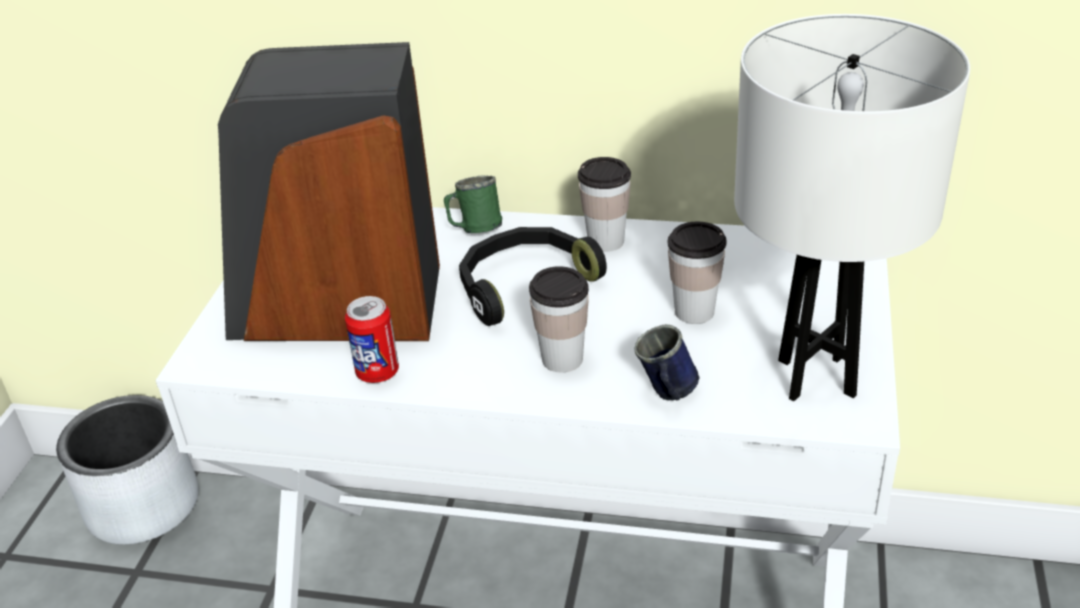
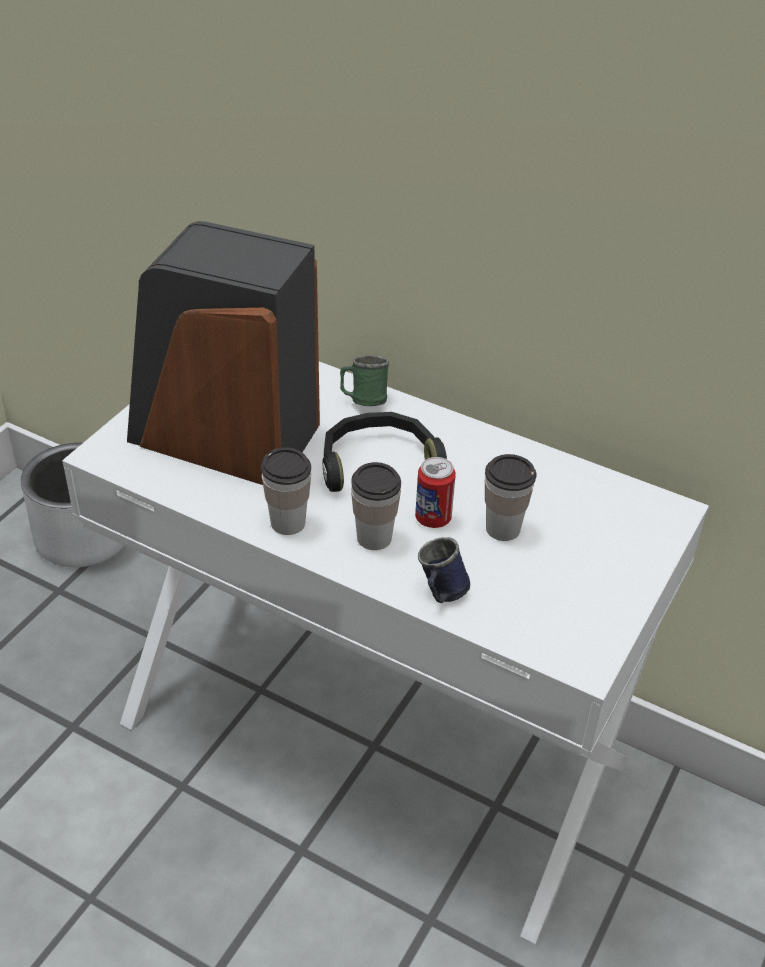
camera: 15 degrees right, 5 degrees up
(377, 372) = (226, 505): can -> can (433, 518)
(605, 241) = (465, 442): cup -> cup (287, 523)
(815, 377) = (569, 618): white table lamp -> none

